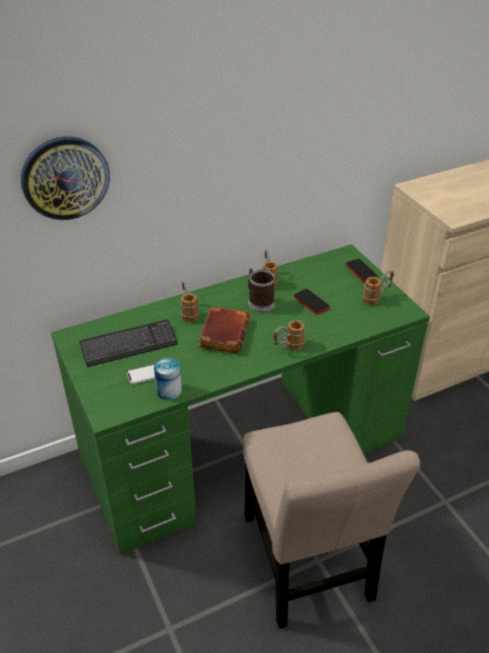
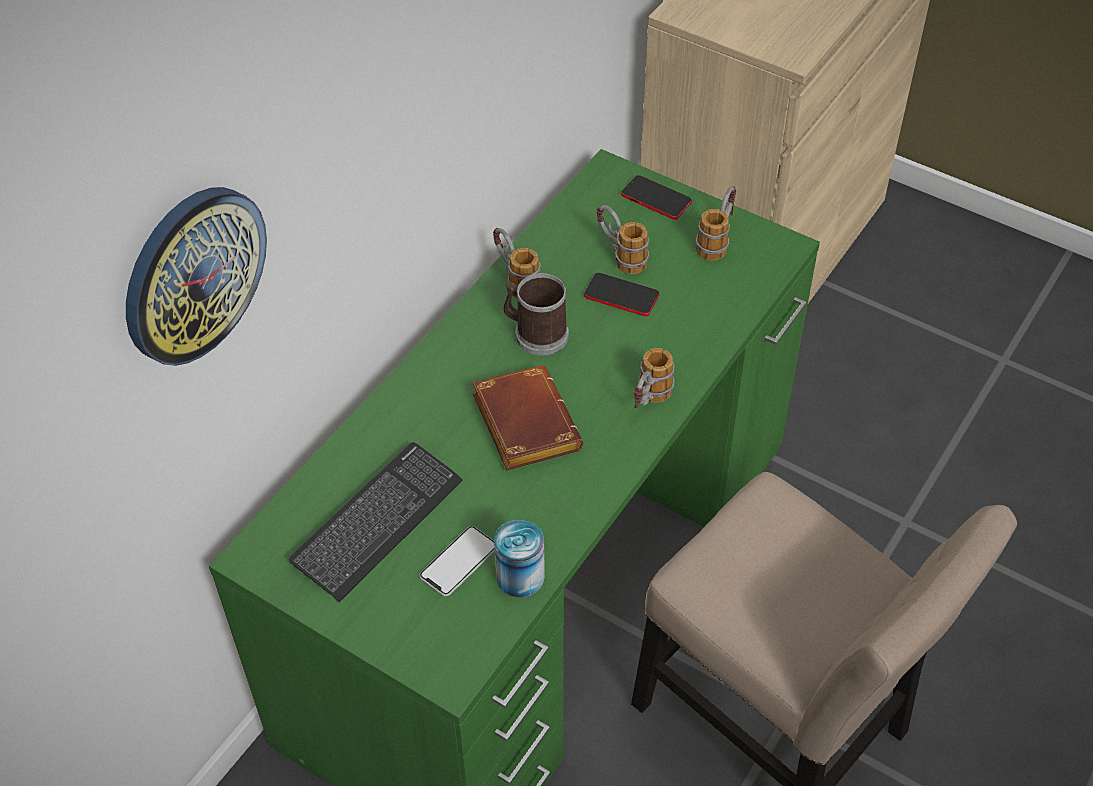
camera: 30 degrees left, 10 degrees up
(188, 311) = (428, 407): mug -> mug (620, 256)

